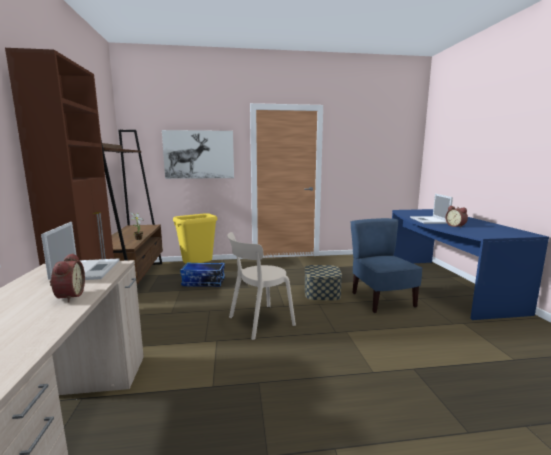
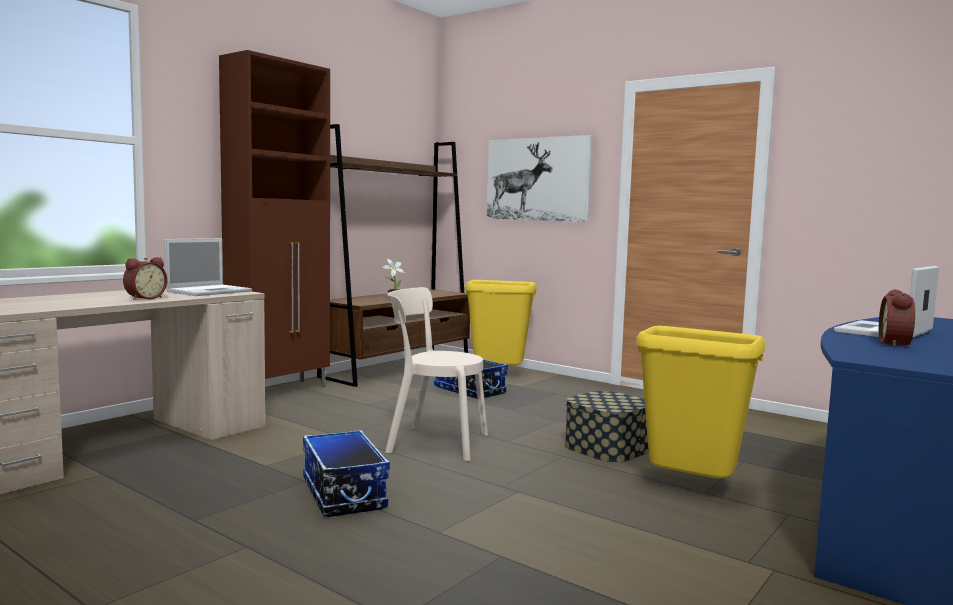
camera: 45 degrees right, 5 degrees down
(292, 378) = (342, 493): none -> storage box
(381, 300) = (691, 489): blue chair -> yellow trash can

